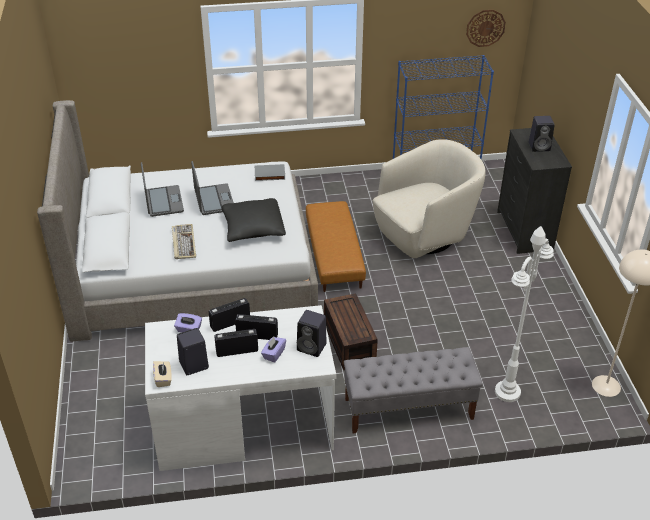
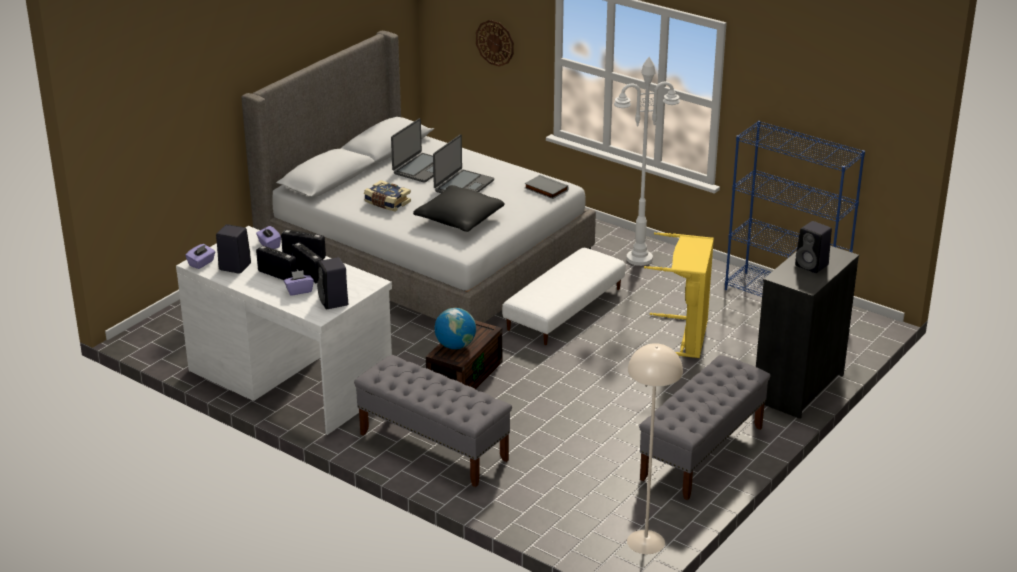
camera: 45 degrees right, 10 degrees down
(163, 379) = (201, 263): beige tissue box -> purple tissue box
(183, 243) = (387, 203): keyboard -> book
(333, 255) = (564, 309): brown ottoman -> white ottoman
(349, 325) = (455, 345): none -> globe
(425, 234) = (683, 337): beige armchair -> yellow laundry basket
(485, 28) = (870, 114): wall clock -> wall clock (495, 43)
(507, 392) = (541, 488): white floor lamp -> white floor lamp (639, 259)
(545, 306) = (702, 453): none -> grey bench

